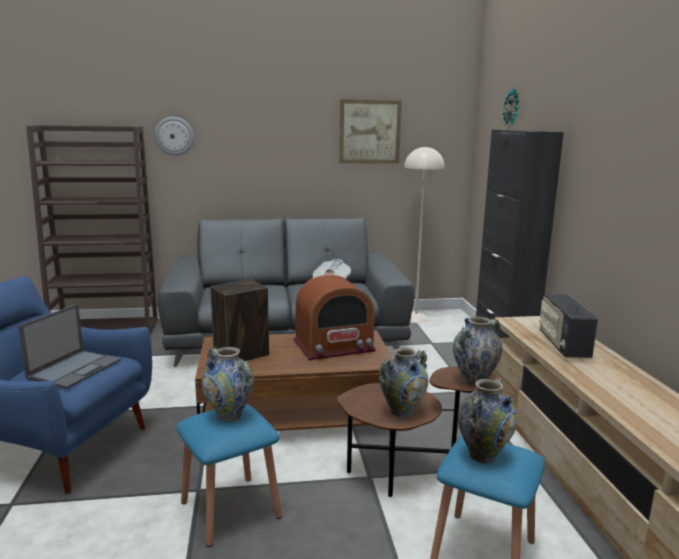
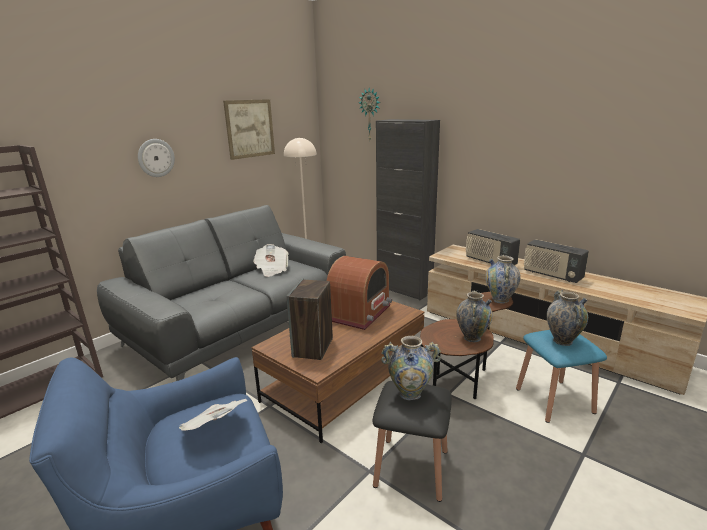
camera: 40 degrees left, 5 degrees up
(75, 369) = (215, 428): laptop -> newspaper
(174, 136) = (64, 152): wall clock -> wall clock (156, 158)
(230, 509) = (411, 468): blue stool -> black stool
(619, 386) = (552, 275): none -> radio

